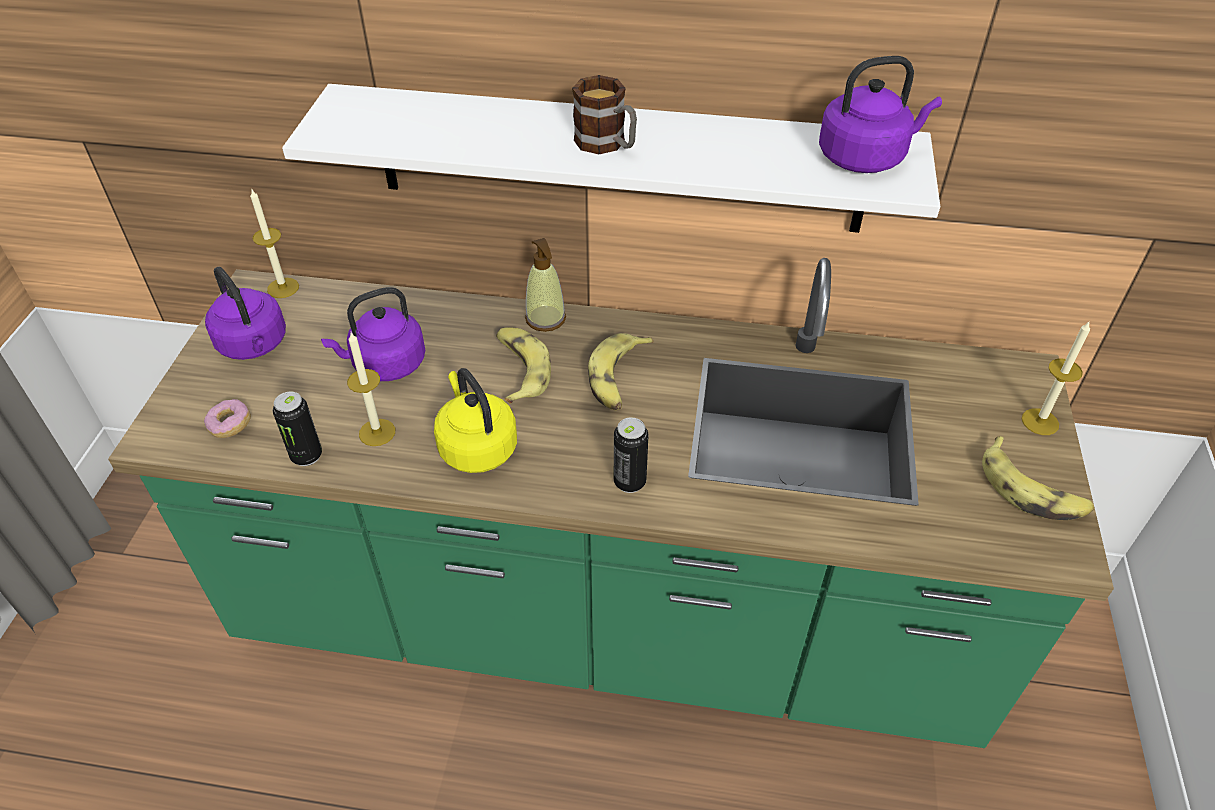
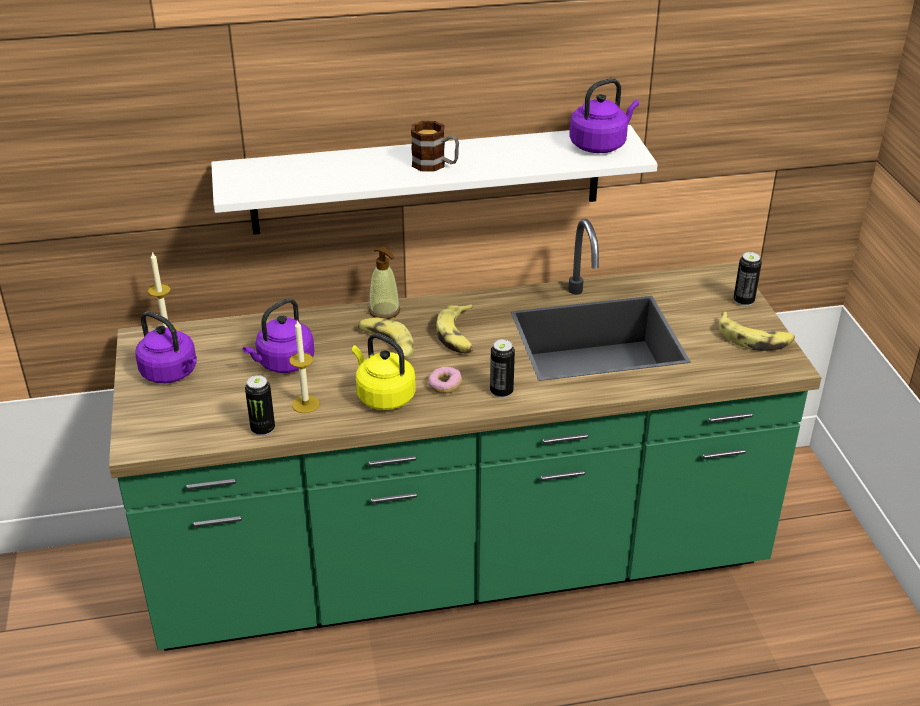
camera: 20 degrees left, 10 degrees down
(230, 425) = (190, 425): donut -> donut (445, 386)
(1040, 422) = (743, 301): candle -> can

